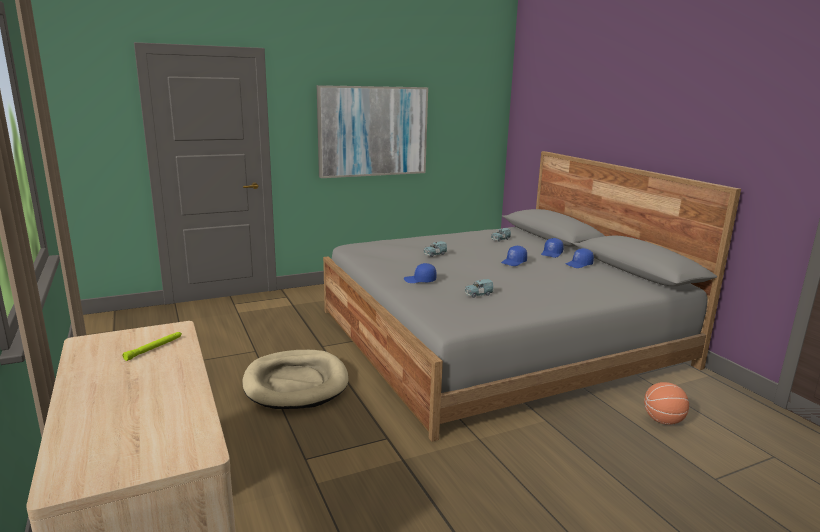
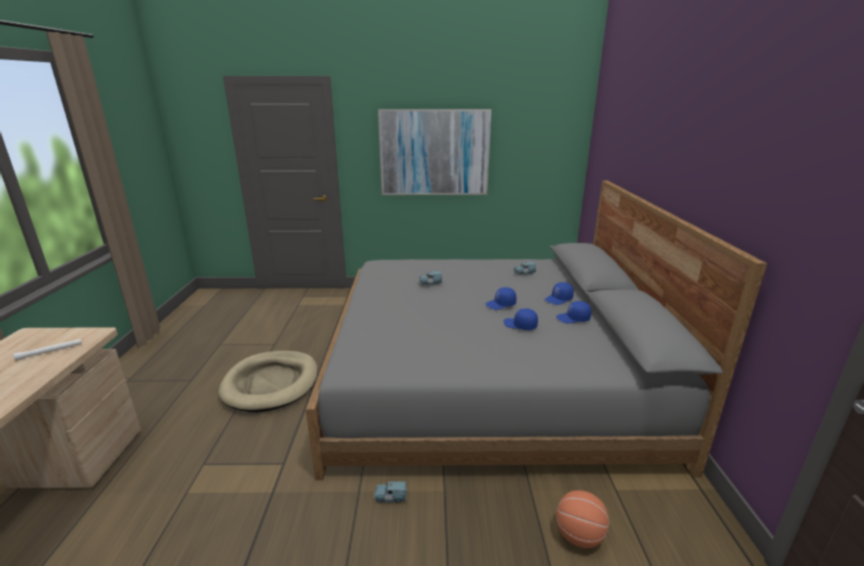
camera: 25 degrees right, 5 degrees up
(154, 348) = (50, 351): green flashlight -> white flashlight
(420, 280) = (381, 312): blue cap -> blue cap (520, 325)
(478, 294) = (414, 339): blue toy car -> blue toy car (390, 497)

